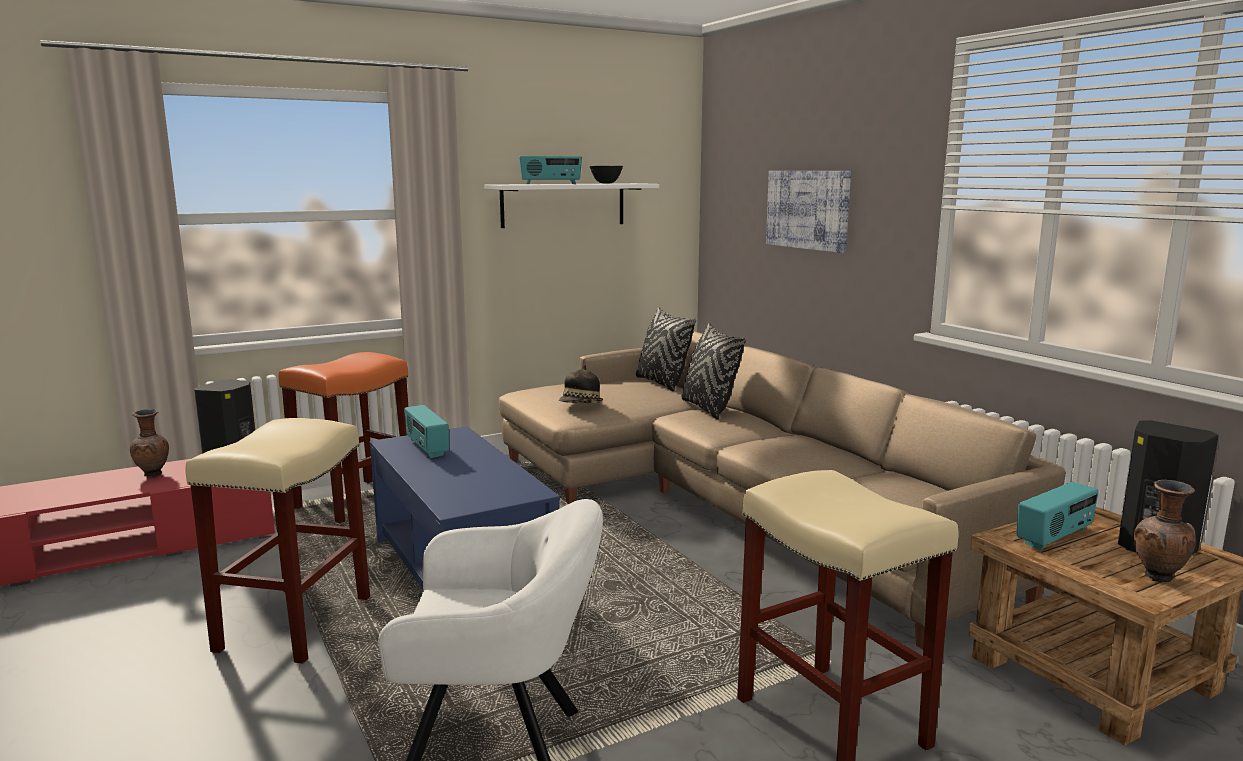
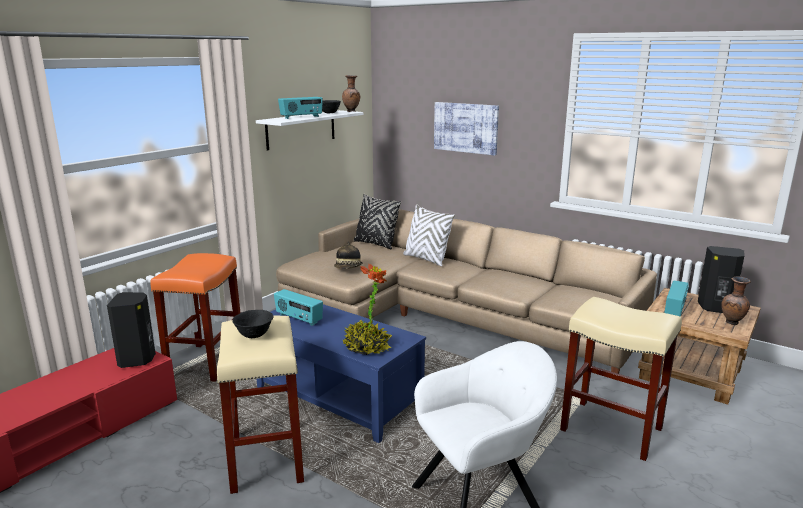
camera: 25 degrees left, 5 degrees up
(154, 475) = (76, 378): brown vase -> brown vase (352, 111)
(275, 437) = (254, 335): none -> black bowl
(460, 494) = (366, 348): none -> potted plant
(708, 409) = (426, 259): black pillow -> white pillow

